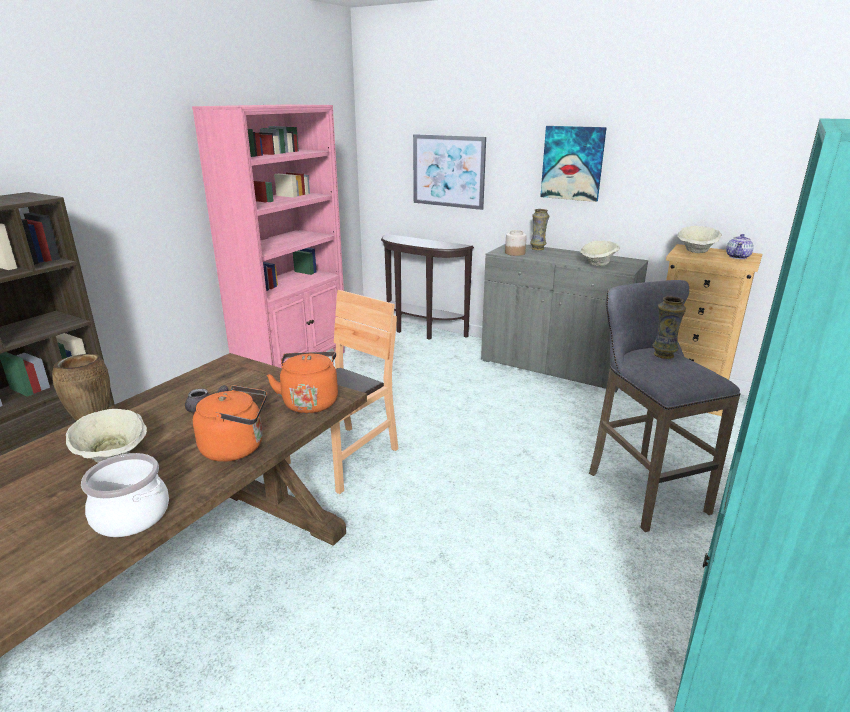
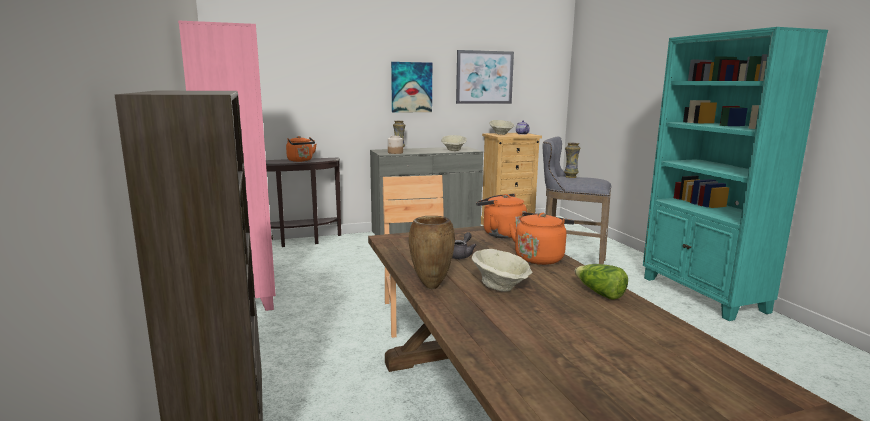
camera: 50 degrees left, 10 degrees down
(130, 516) = (599, 293): cooking pot -> lettuce
(423, 243) = (301, 160): none -> orange kettle
(448, 171) = (310, 99): picture -> picture (484, 77)

